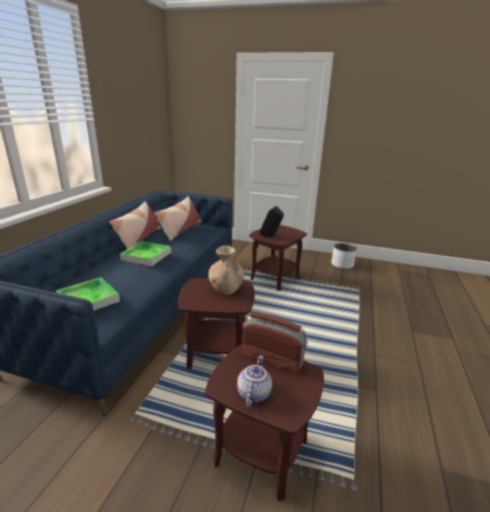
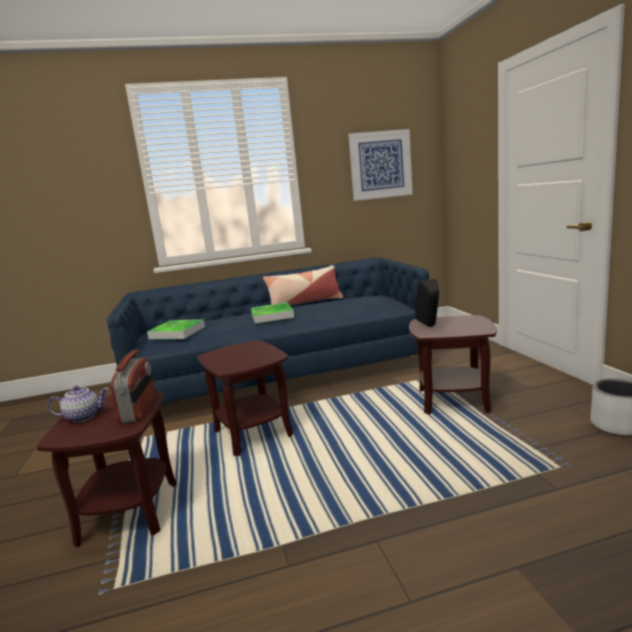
camera: 60 degrees right, 10 degrees down
(142, 110) = (380, 165): none -> picture
(180, 230) = (354, 302): pillow -> none
(226, 289) = (254, 355): brown vase -> none

